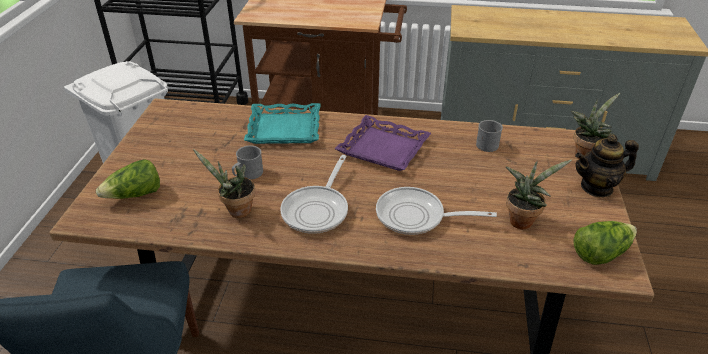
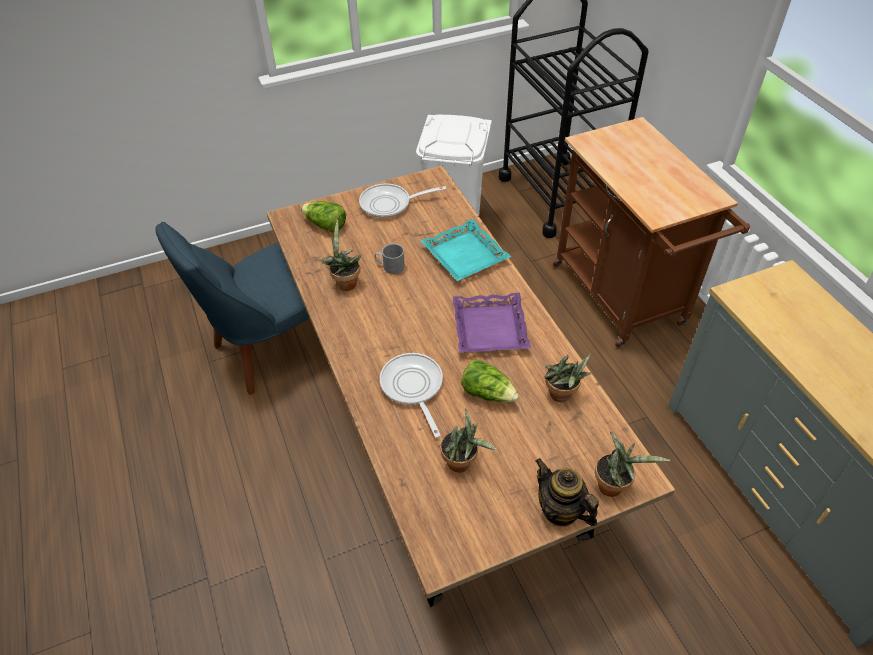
camera: 60 degrees right, 10 degrees up
(318, 210) = (378, 325): frying pan -> frying pan (390, 204)
(485, 143) = (562, 396): grey mug -> potted plant
(600, 252) = (457, 537): lettuce -> lettuce (487, 393)

